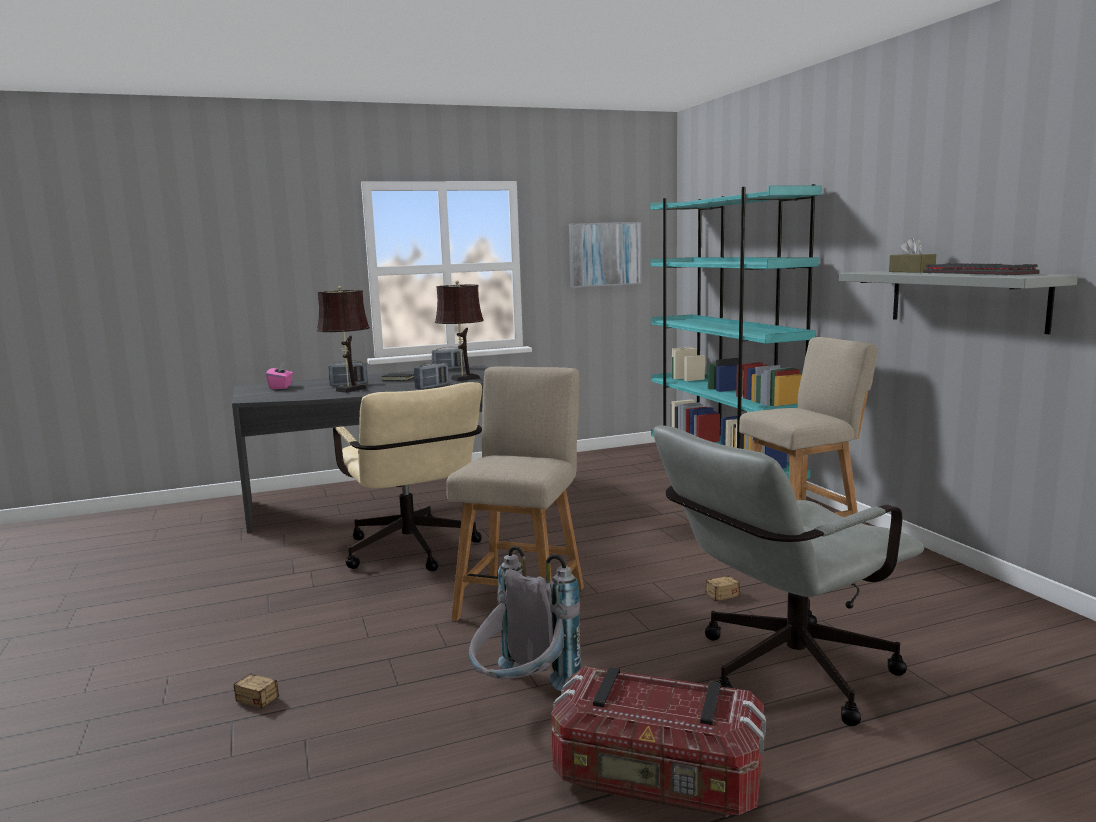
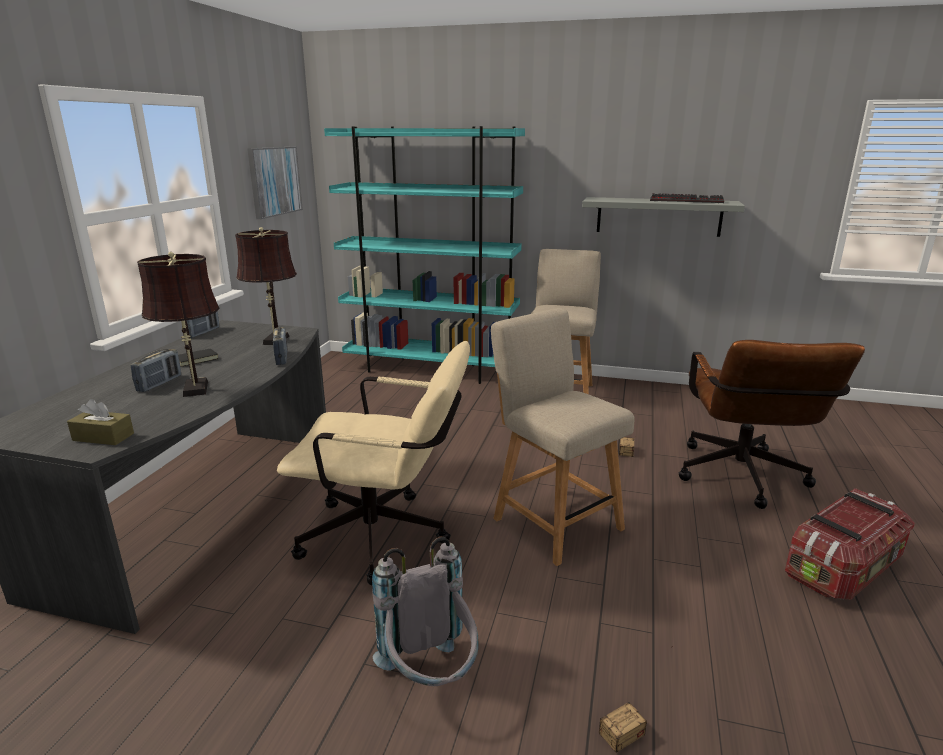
camera: 55 degrees left, 10 degrees up
(281, 387) = (63, 416): pink tissue box -> none
(522, 695) = (711, 578): grey backpack -> grey backpack (431, 678)
(780, 674) = (742, 480): grey office chair -> brown office chair
(911, 271) = (625, 199): brown tissue box -> brown tissue box (103, 437)

